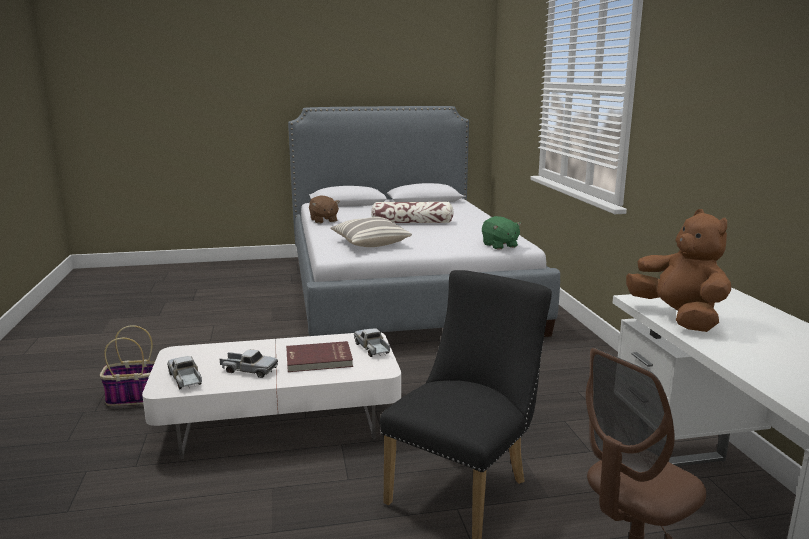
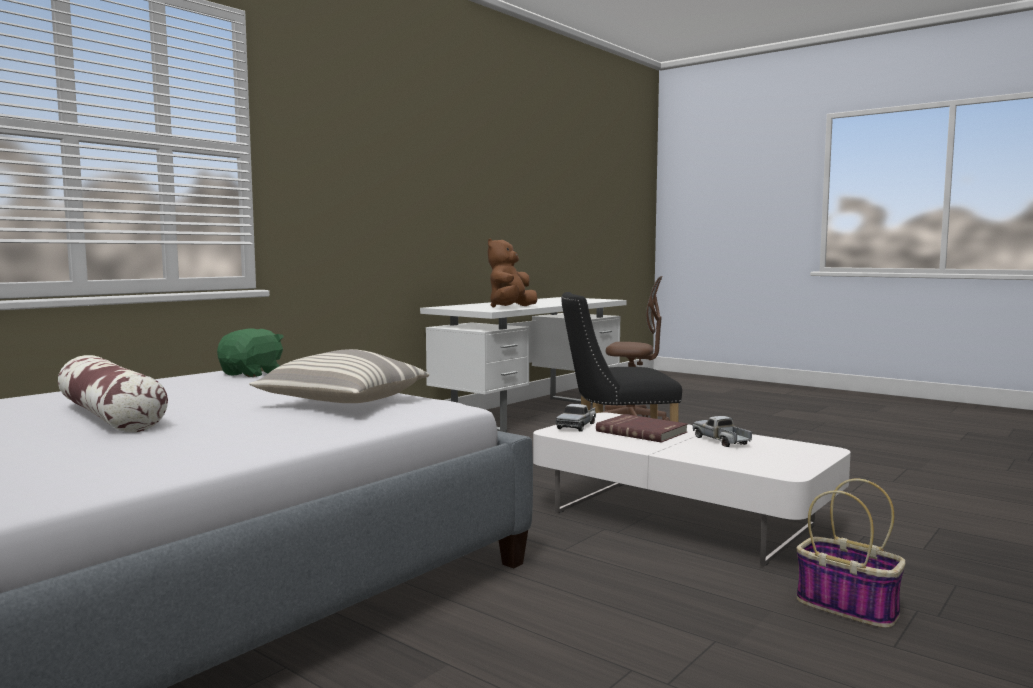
camera: 130 degrees left, 10 degrees down
(186, 379) = (795, 450): toy truck -> none
(323, 220) = (140, 470): brown plush toy -> none

